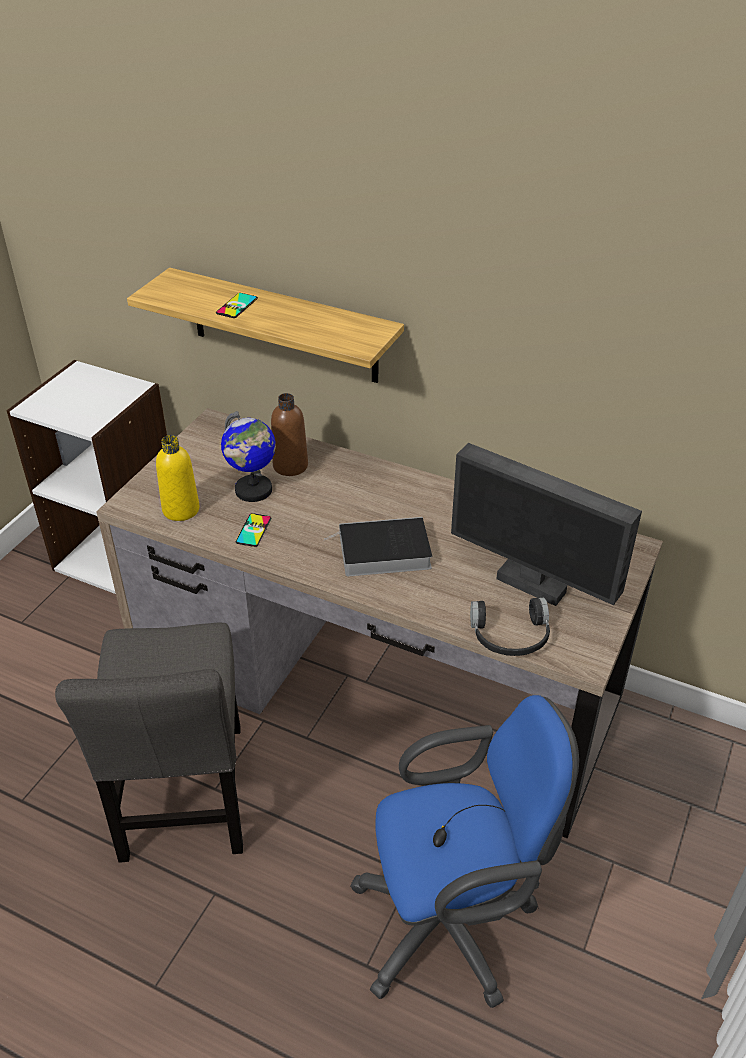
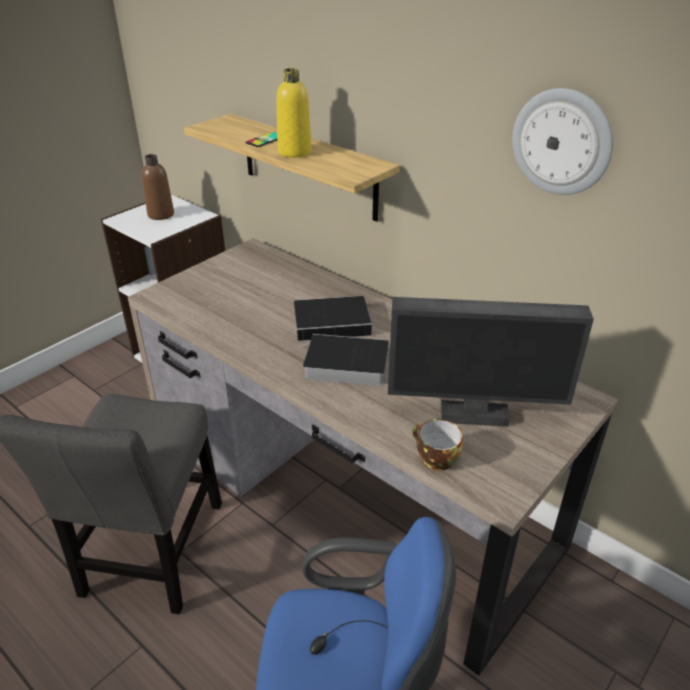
camera: 15 degrees right, 5 degrees down
(181, 510) = (192, 305): yellow bottle -> yellow bottle (294, 152)
(253, 490) = (258, 300): globe -> none
(253, 530) = (242, 330): phone -> none
(290, 466) = (297, 287): brown bottle -> brown bottle (161, 215)
(351, 504) = (334, 322): none -> book
(510, 637) = (434, 459): black headphones -> cup
(532, 584) = (473, 415): monitor -> monitor turned 45 degrees counterclockwise
(587, 302) = (562, 142): none -> wall clock

